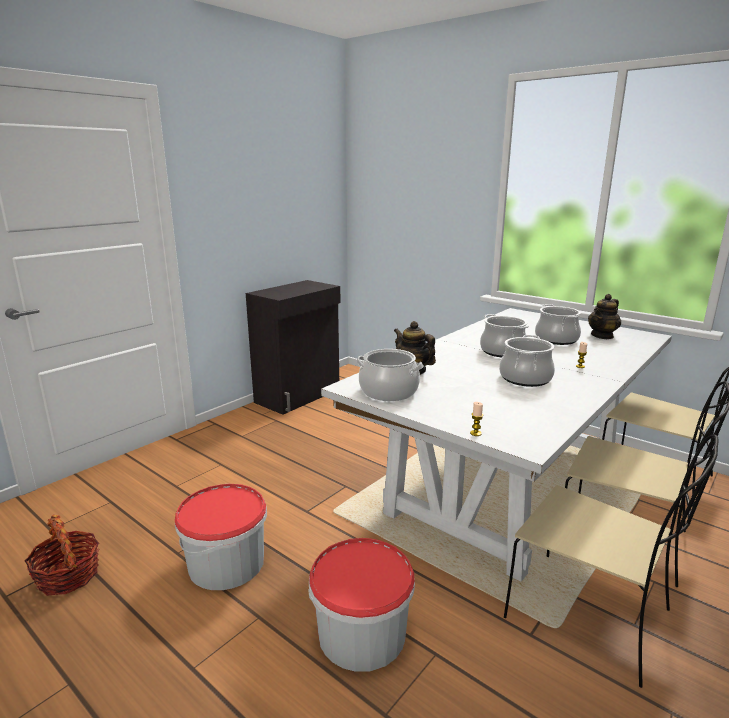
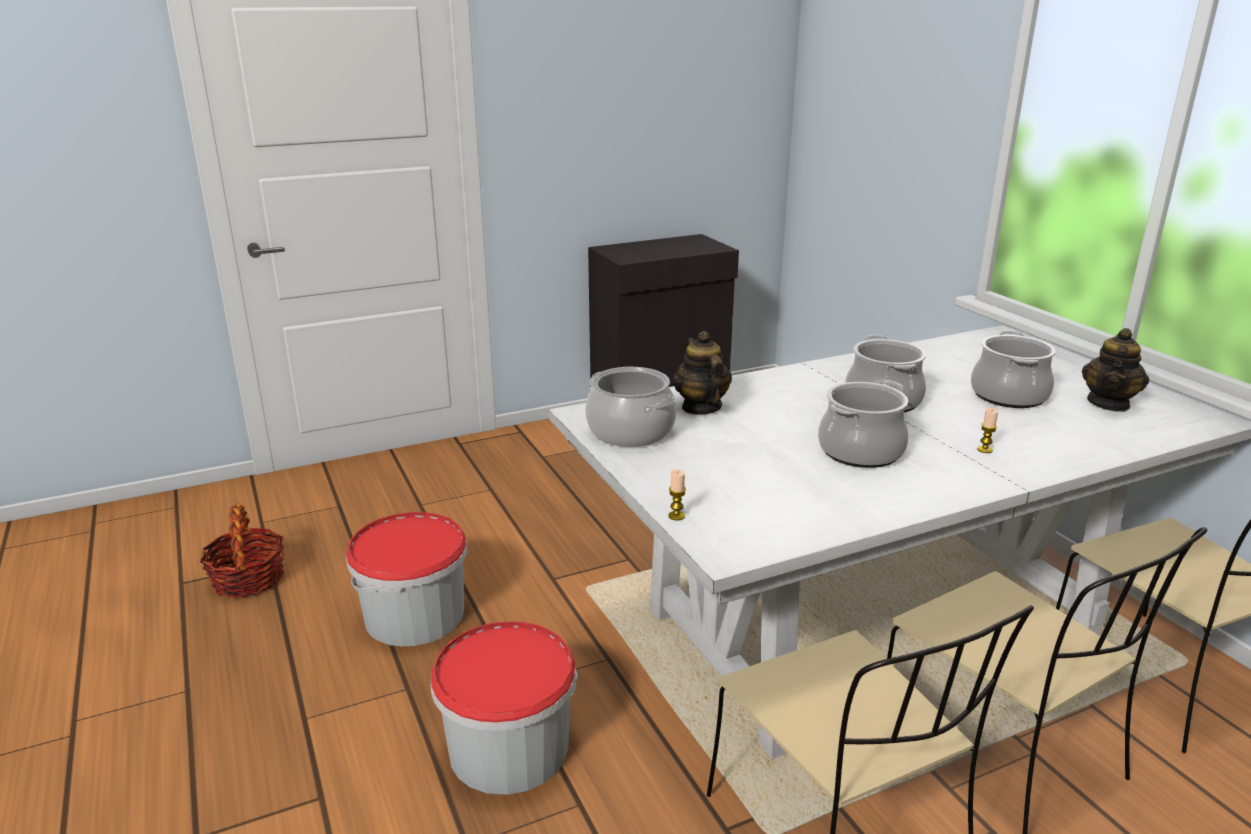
camera: 25 degrees right, 5 degrees up
(602, 336) = (1109, 403): teapot -> teapot turned 45 degrees counterclockwise

